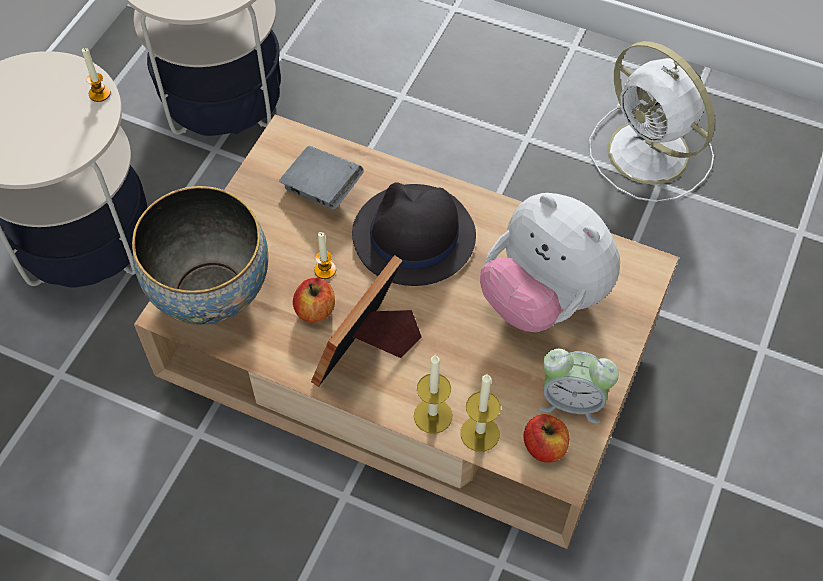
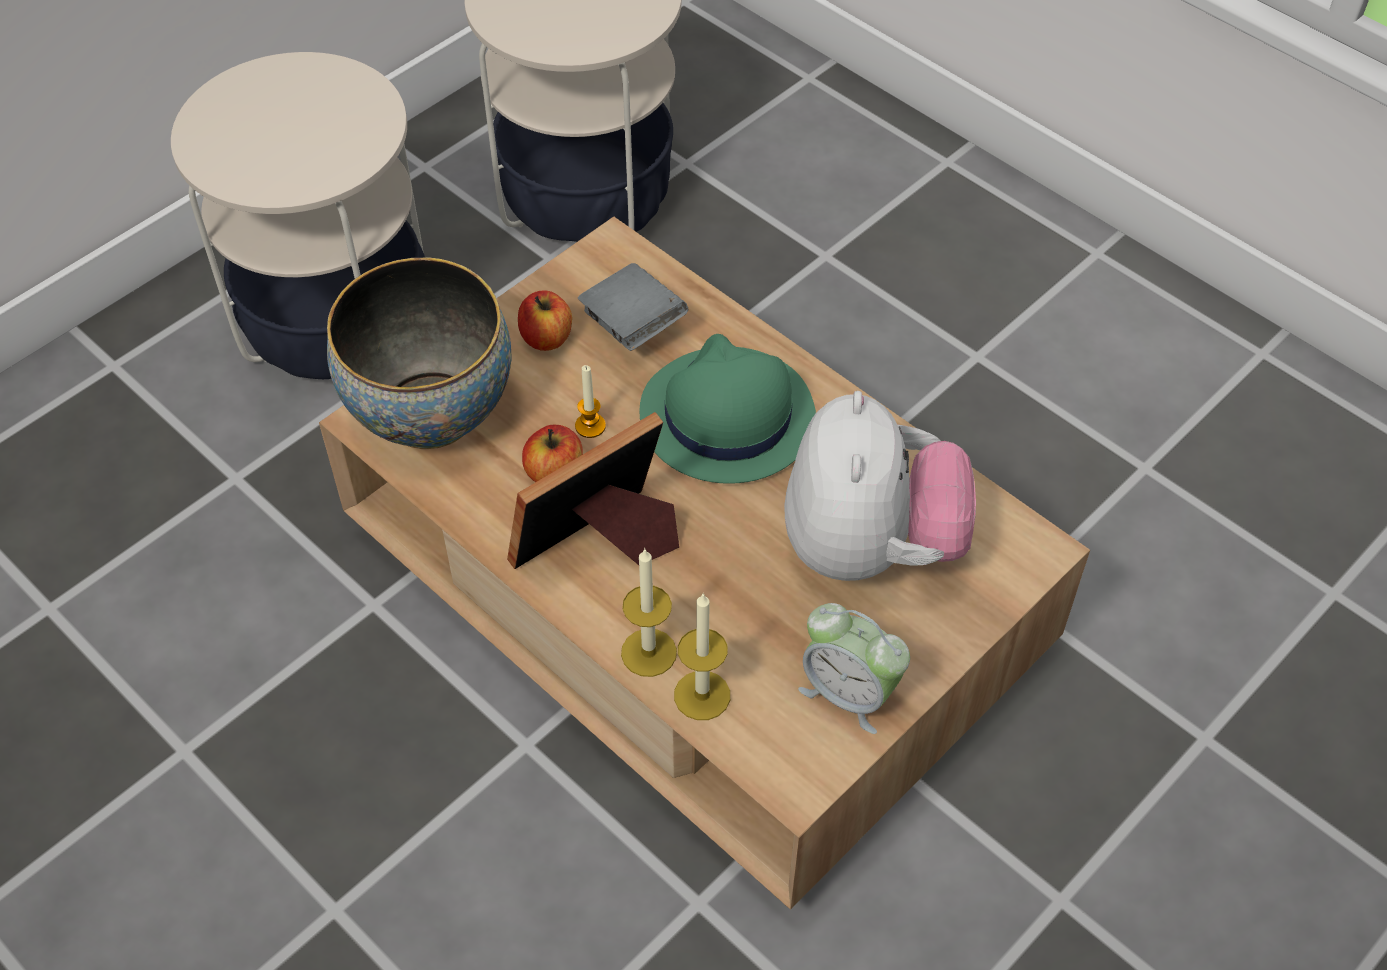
camera: 20 degrees right, 5 degrees down
(99, 93) = (381, 121): candle -> none
(413, 236) = (726, 417): black hat -> green hat
(543, 298) = (869, 547): plush toy -> plush toy turned 150 degrees counterclockwise
(544, 447) = (783, 741): apple -> apple (546, 338)
(651, 154) = (1149, 425): white fan -> none

